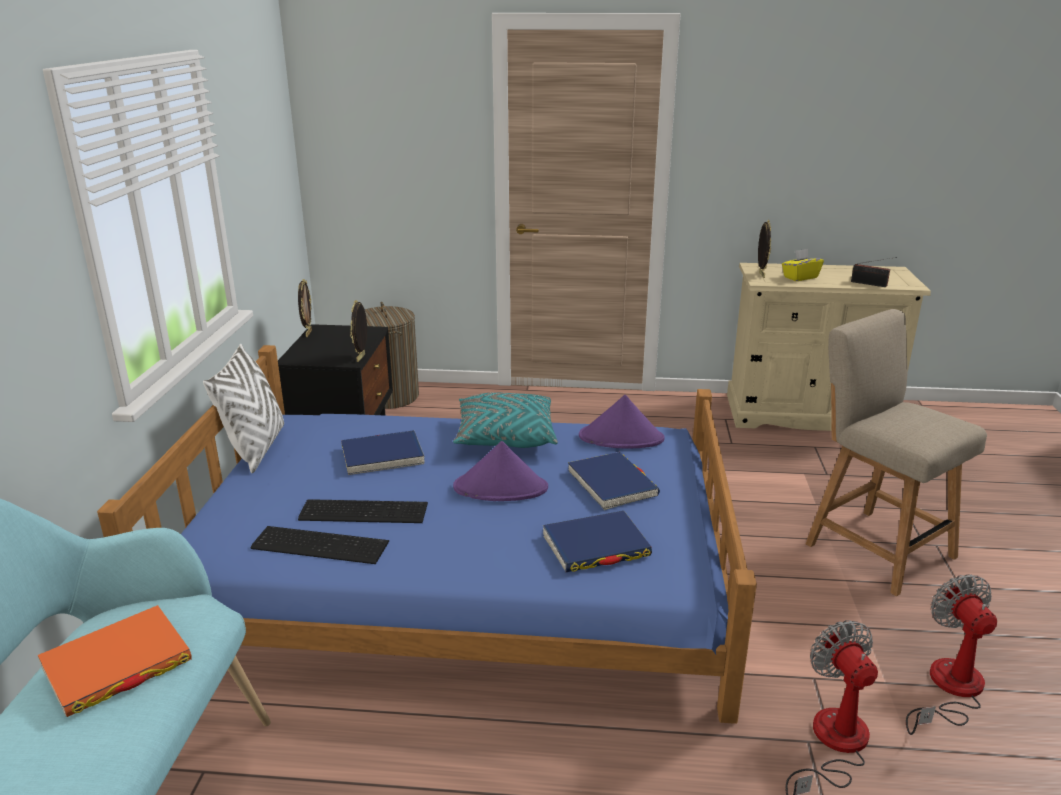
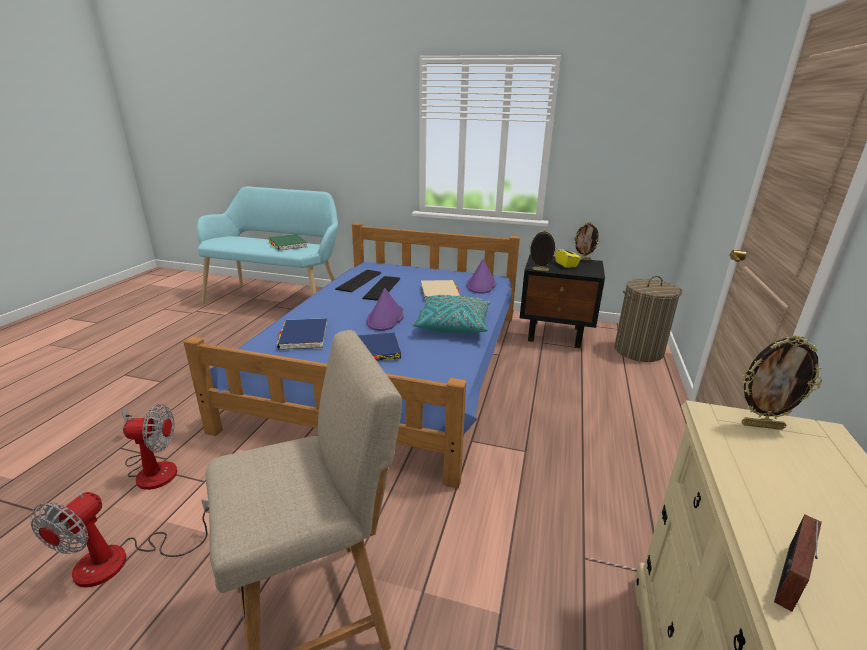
camera: 100 degrees right, 0 degrees up
(117, 665) = (288, 244): orange book -> green book
(256, 448) = (463, 271): white pillow -> none
(382, 456) = (439, 293): blue book -> beige book
(621, 438) = (437, 366): purple hat -> purple hat (481, 285)
(800, 277) = (775, 470): yellow tissue box -> yellow tissue box (566, 264)
(949, 689) = (121, 561): fan -> fan turned 105 degrees clockwise

